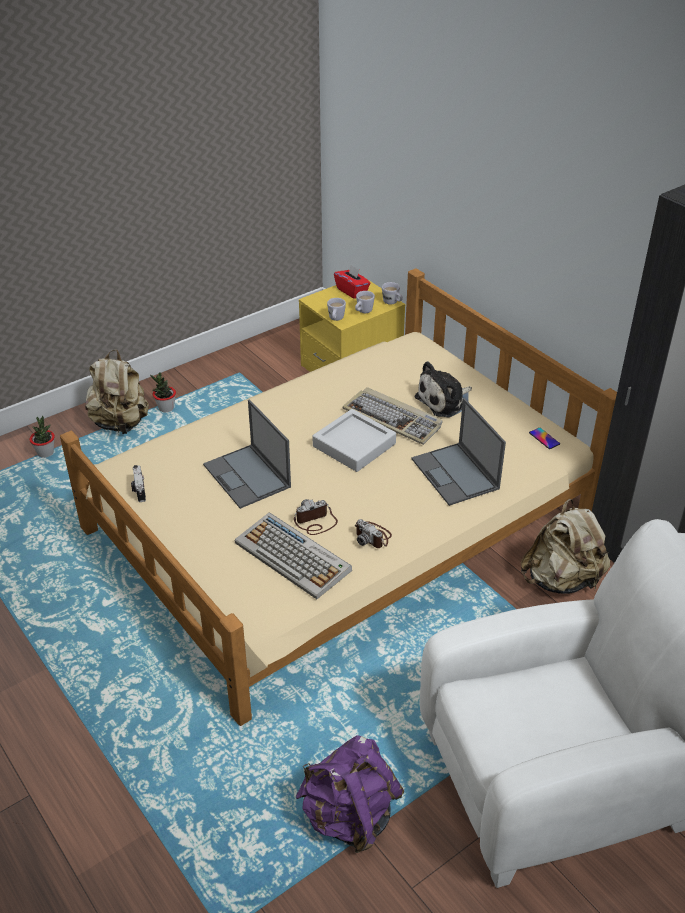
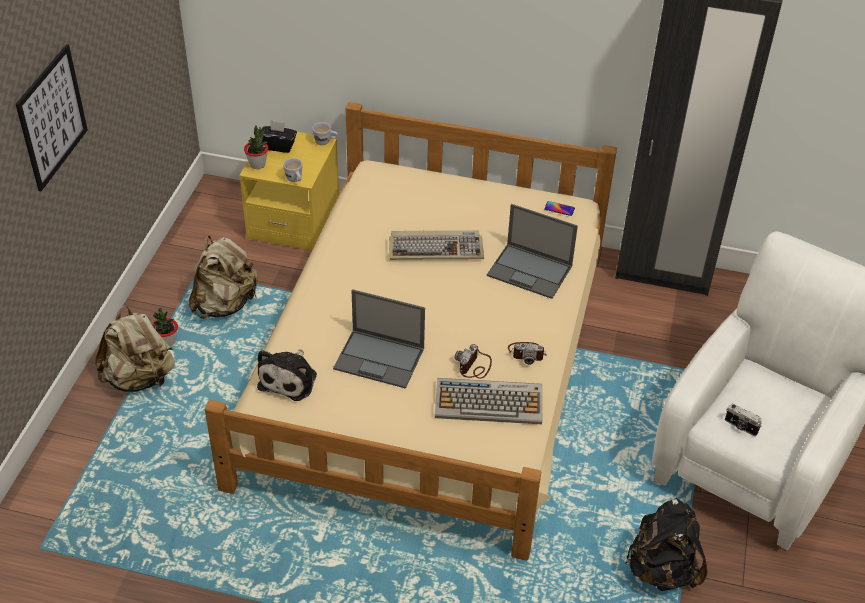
camera: 40 degrees left, 5 degrees up
(46, 453) = (100, 445): potted plant -> potted plant (257, 164)
(95, 157) = (52, 117): none -> picture
(139, 491) = (306, 421): camera -> camera (740, 427)
(349, 816) = (662, 569): purple backpack -> black backpack
(352, 291) = (278, 146): red tissue box -> black tissue box
(354, 445) = (431, 287): grey tray -> none
(363, 312) = (310, 162): white mug -> none
(445, 401) = (458, 213): plush toy -> plush toy (289, 379)
(561, 580) = (626, 316): beige backpack -> beige backpack (225, 304)

